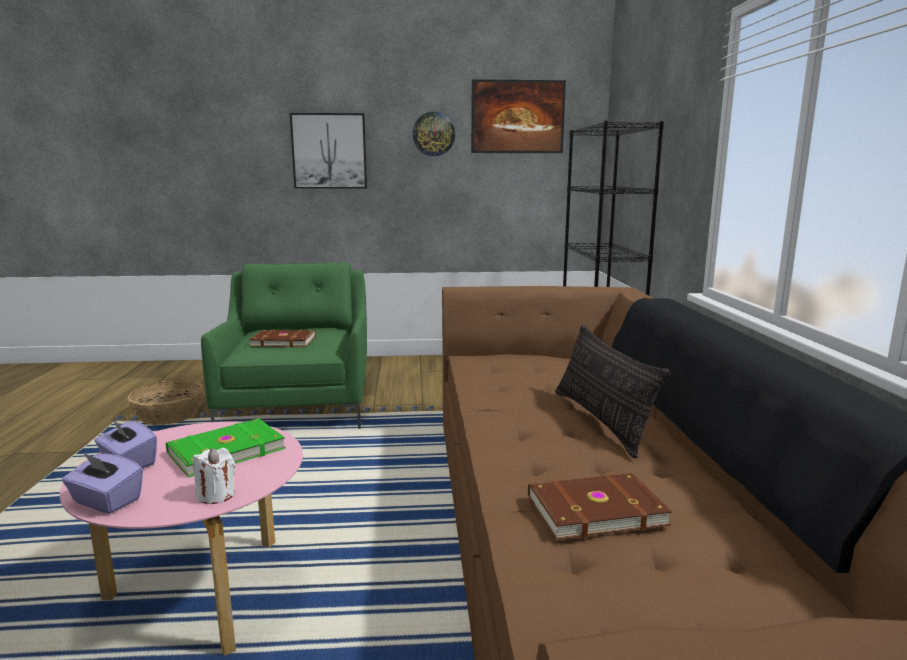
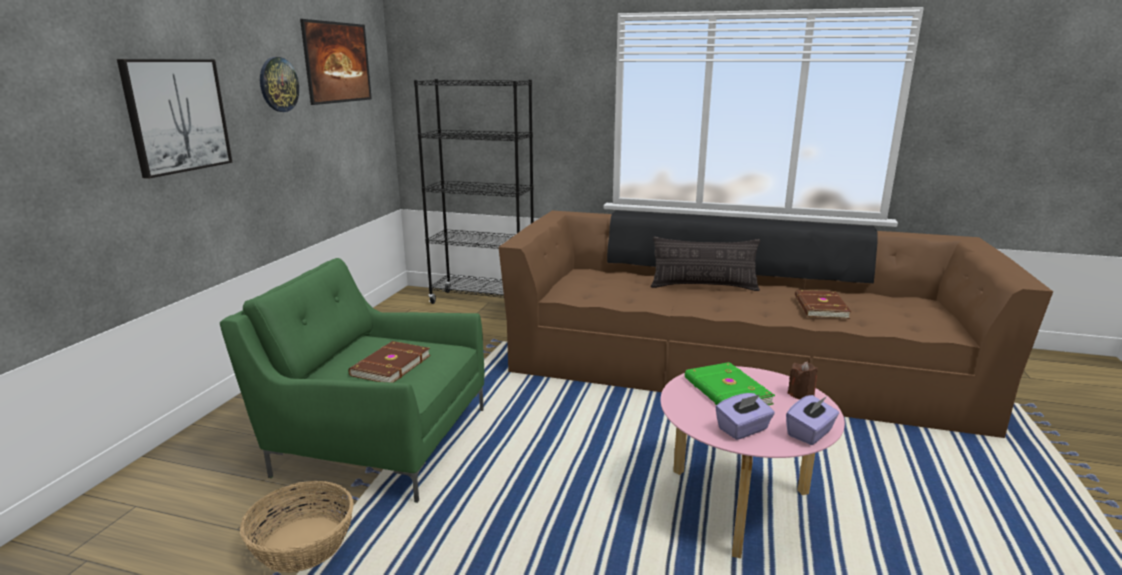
camera: 70 degrees left, 5 degrees up
(216, 495) = (801, 394): white candle -> brown candle

